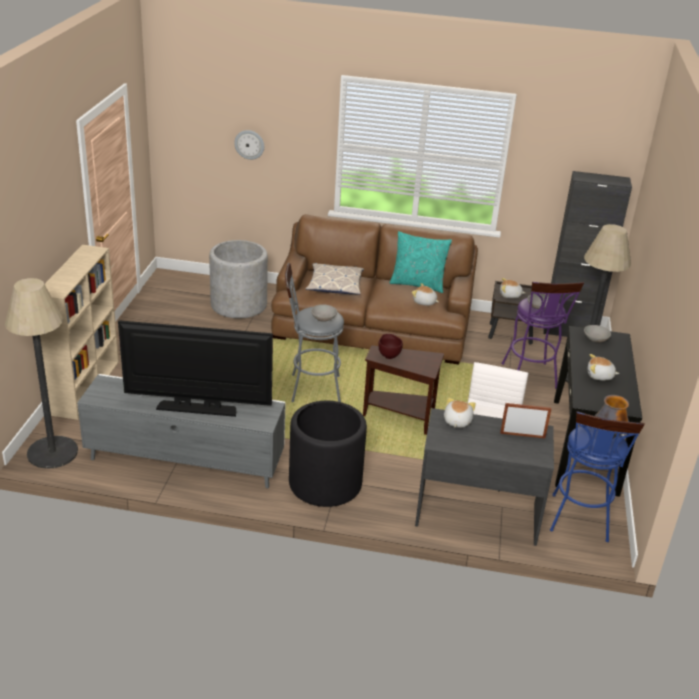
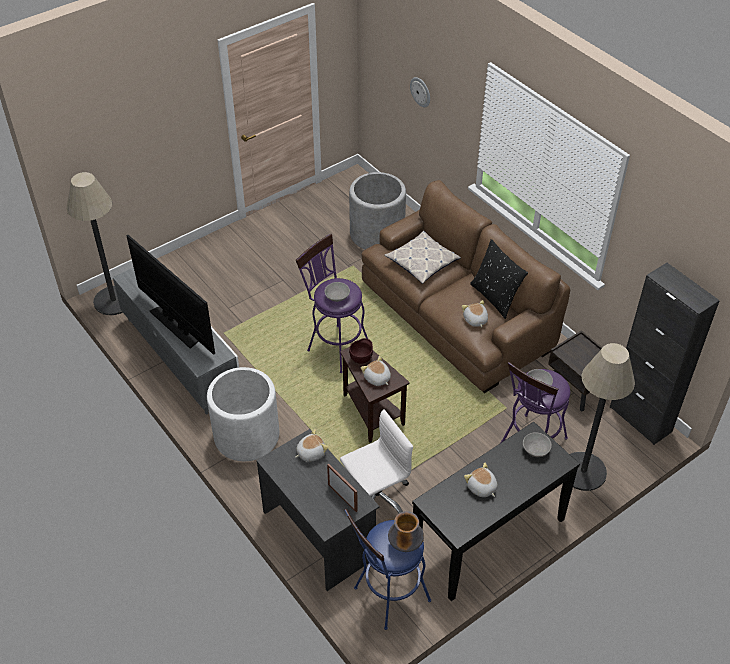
camera: 45 degrees right, 15 degrees up
(86, 386) = (189, 256): beige bookcase -> none
(310, 389) = (335, 346): grey stool -> purple stool
(325, 483) = (247, 436): black planter -> white planter
(417, 284) = (495, 297): turquoise pillow -> black pillow
(510, 295) = (574, 354): plush toy -> plush toy (377, 378)

